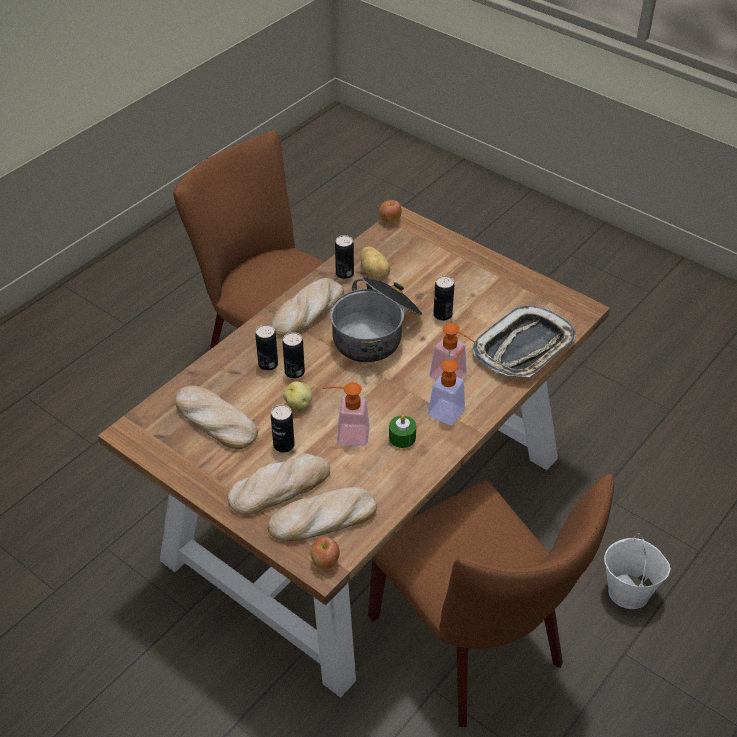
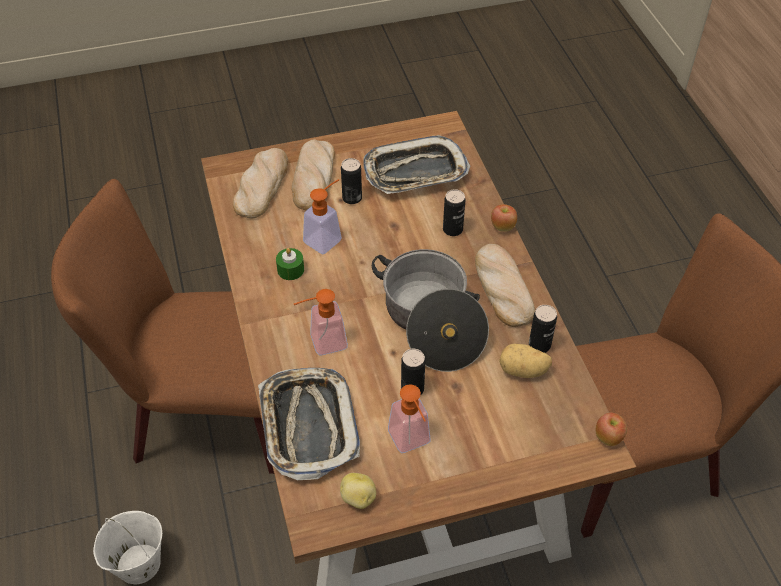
camera: 125 degrees right, 5 degrees up
(214, 420) = (415, 172): bread -> tray
(294, 372) = (428, 241): can -> none
(299, 403) = (388, 226): potato -> potato (358, 498)
(325, 562) = (226, 170): apple -> apple (502, 227)
(449, 408) = (290, 319): soap dispenser -> soap dispenser (412, 442)

